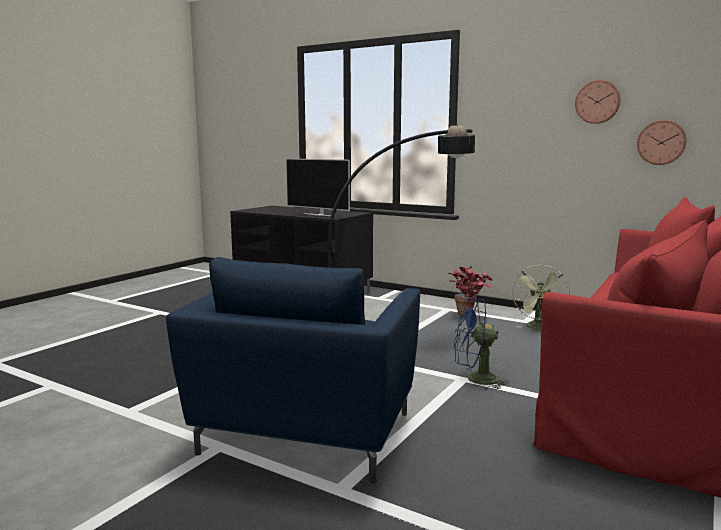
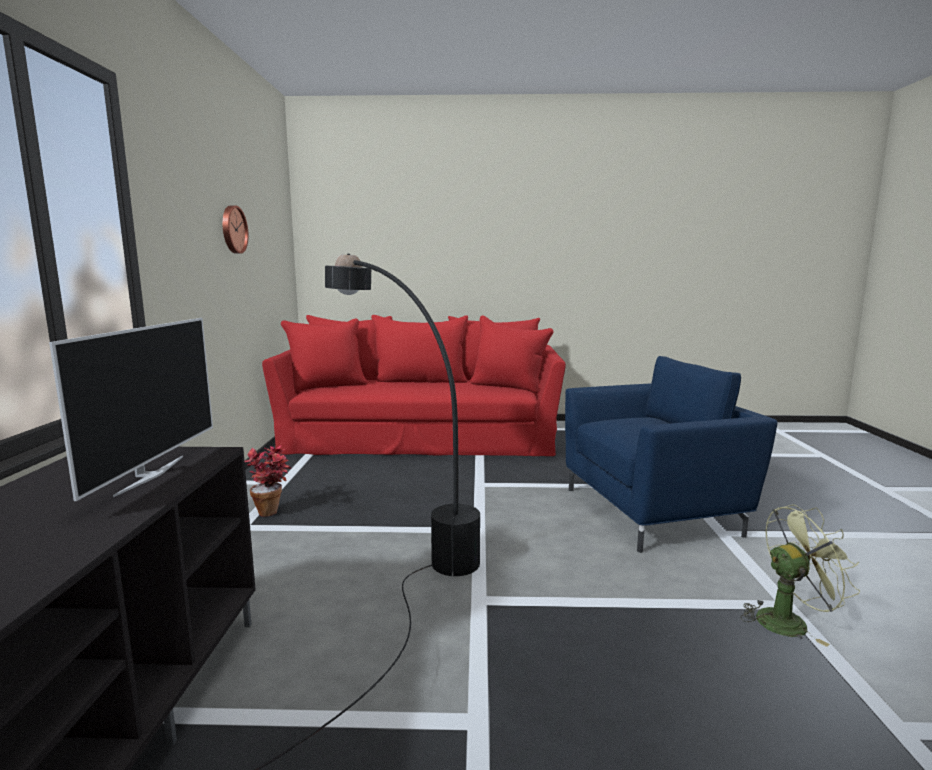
camera: 120 degrees left, 0 degrees up
(475, 380) = (475, 480): blue fan -> none
(539, 328) = (308, 475): green fan -> green fan (789, 620)
(661, 142) = (262, 273): wall clock -> none

